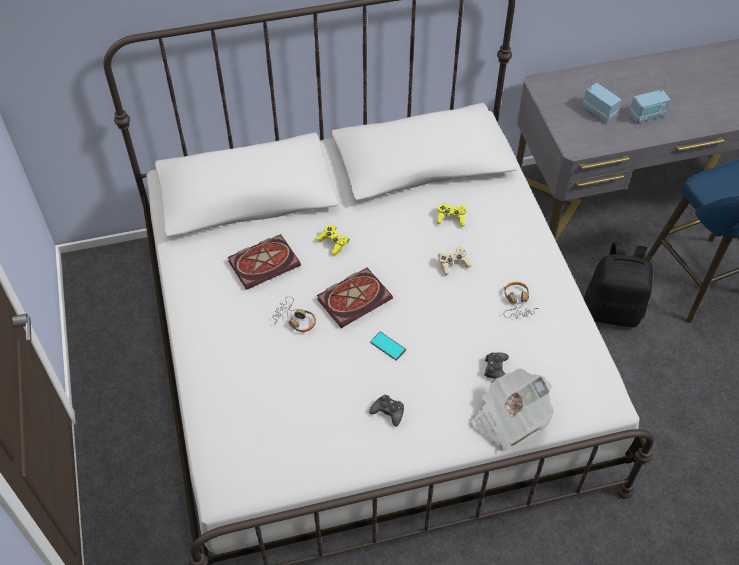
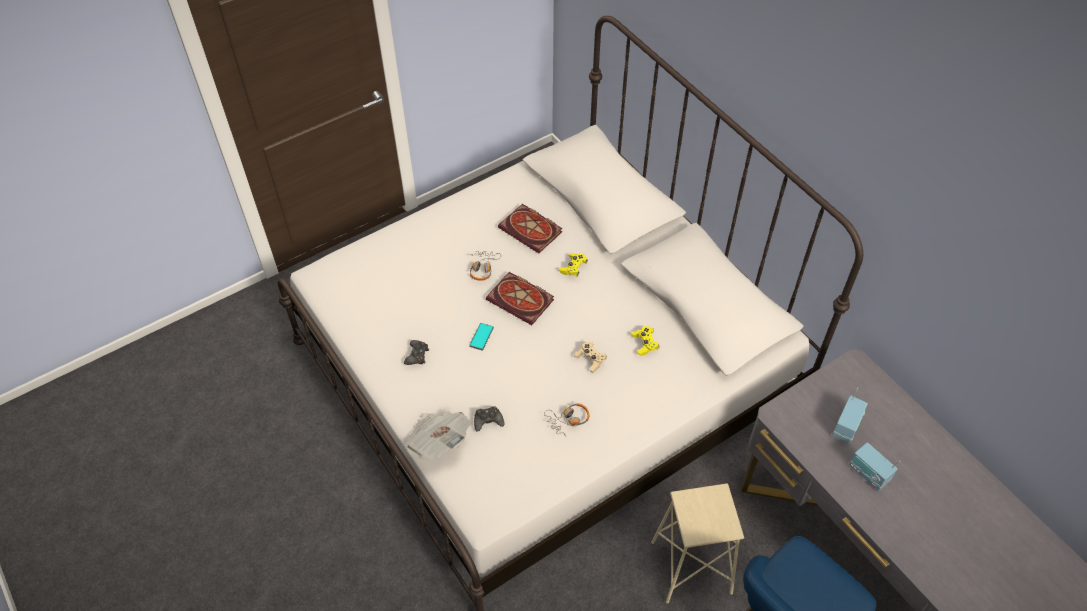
camera: 70 degrees right, 0 degrees up
(612, 310) = (691, 567): black backpack -> beige stool

